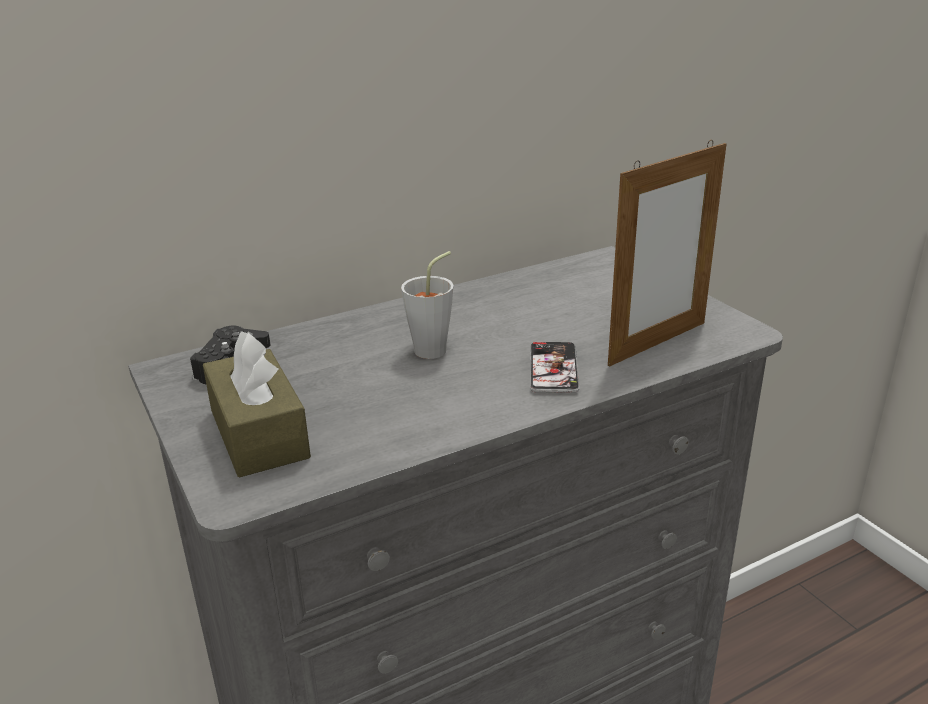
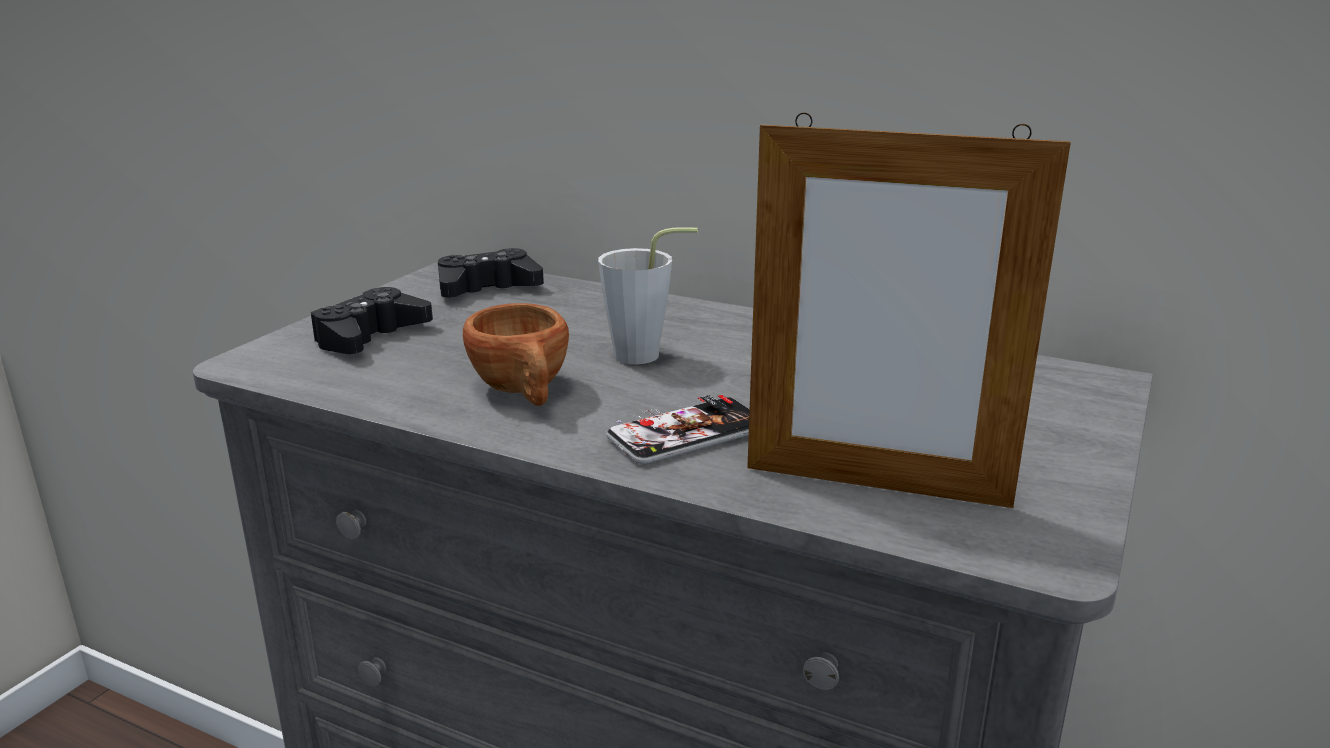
camera: 55 degrees right, 5 degrees down
(259, 433) = (370, 336): brown tissue box -> black game controller
(440, 401) = (524, 392): none -> brown cup

